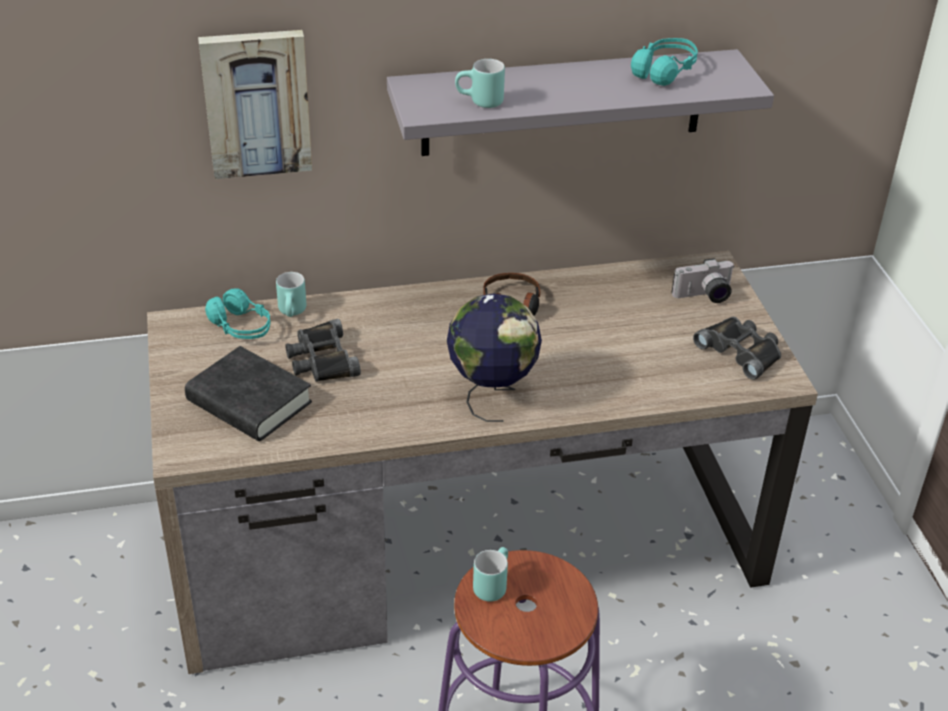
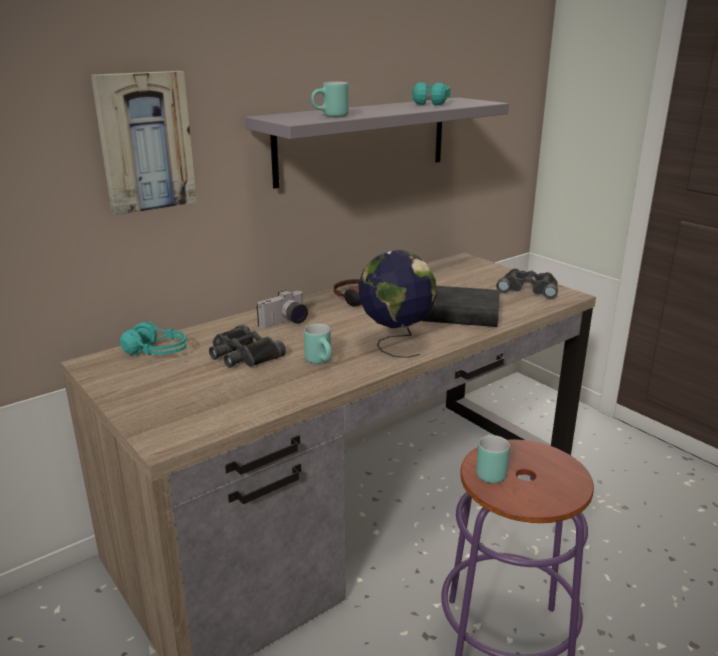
camera: 25 degrees left, 15 degrees down
(249, 402) = (202, 393): black book -> black book (460, 314)
(294, 313) = (196, 335): turquoise mug -> turquoise mug (322, 361)
(704, 296) = (475, 272): camera -> camera (286, 323)

